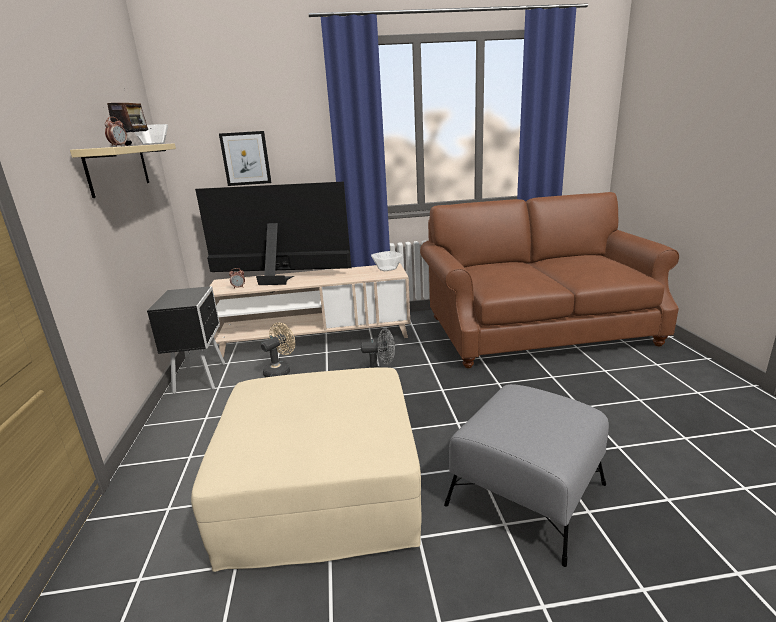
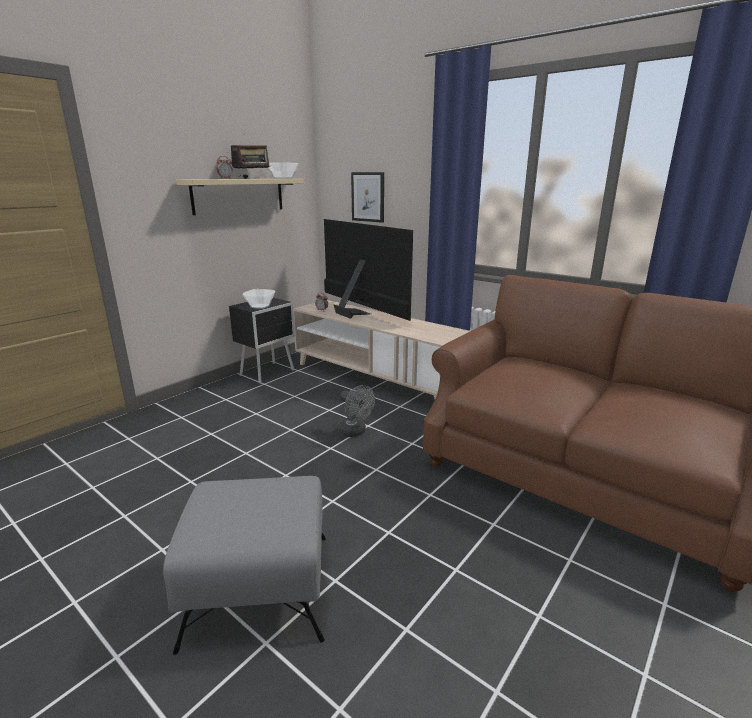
camera: 45 degrees right, 0 degrees up
(280, 371) = (311, 391): beige fan -> none
(320, 487) = (187, 478): beige ottoman -> none
(387, 269) = (449, 333): bowl -> bowl (260, 306)

